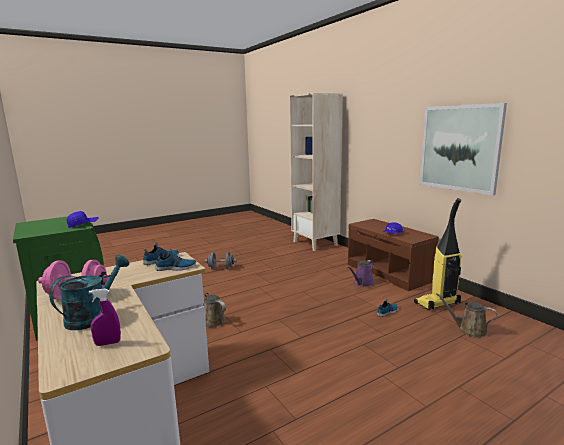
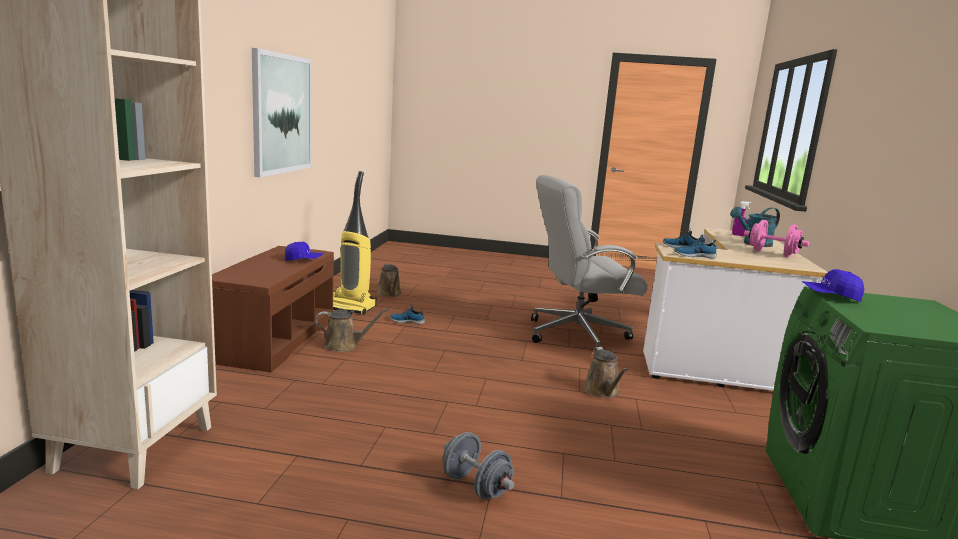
camera: 140 degrees left, 0 degrees up
(281, 368) = (577, 334): none -> grey office chair
(362, 283) = (344, 345): purple watering can -> brown watering can

